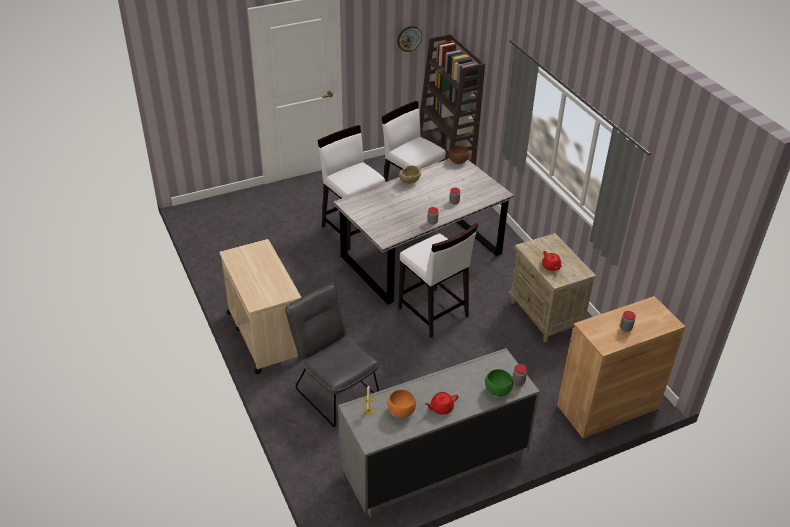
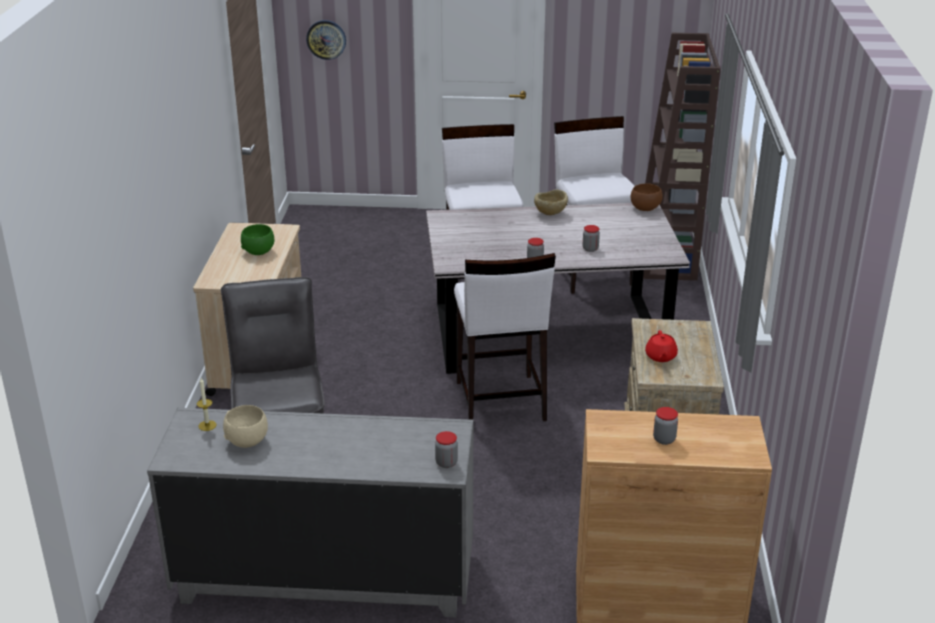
camera: 30 degrees right, 10 degrees down
(402, 411) = (247, 441): orange bowl -> beige bowl
(409, 38) = (655, 36): wall clock -> wall clock (326, 39)
(441, 408) = (303, 455): red teapot -> none
(498, 391) = (404, 463): green bowl -> green bowl (259, 252)

